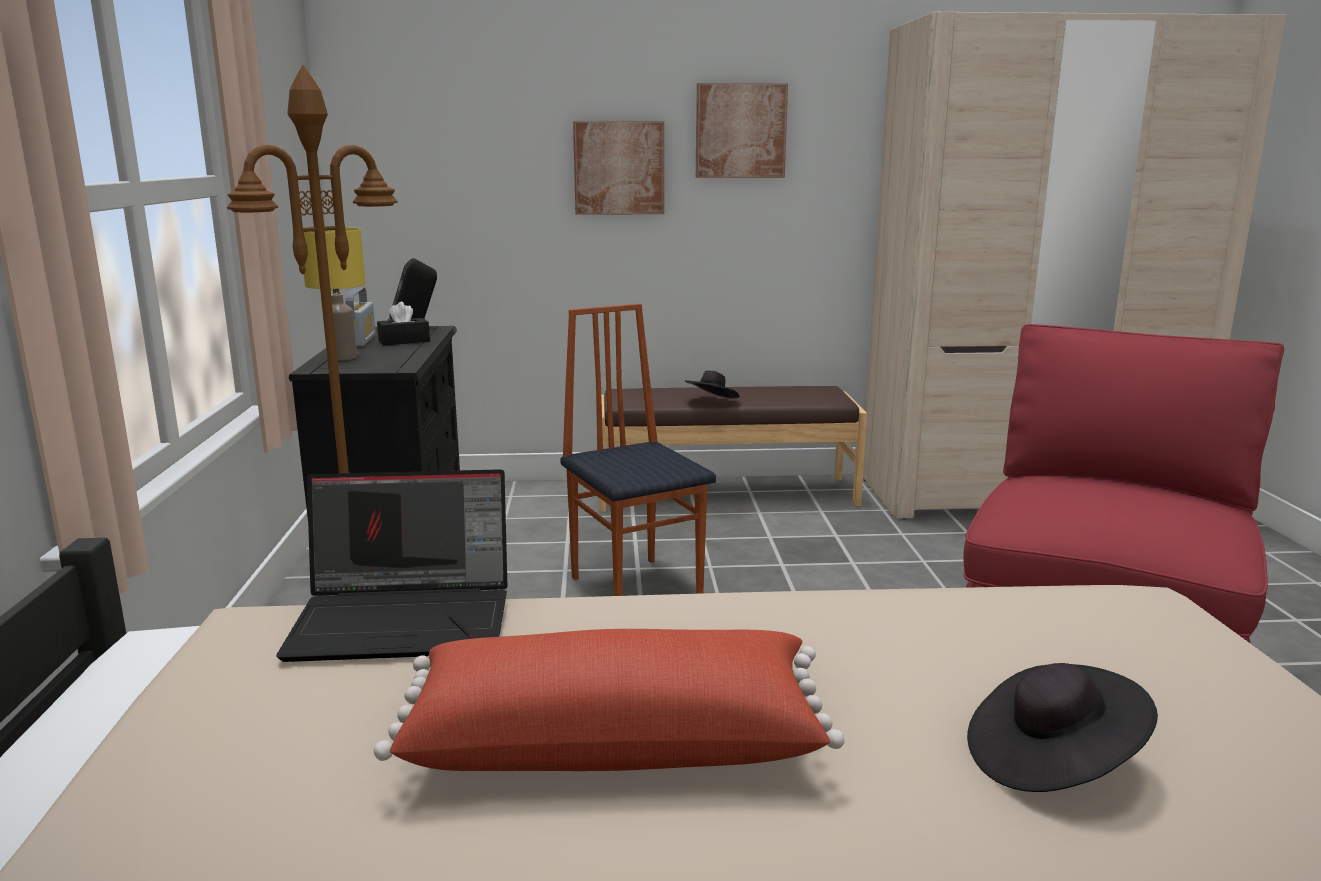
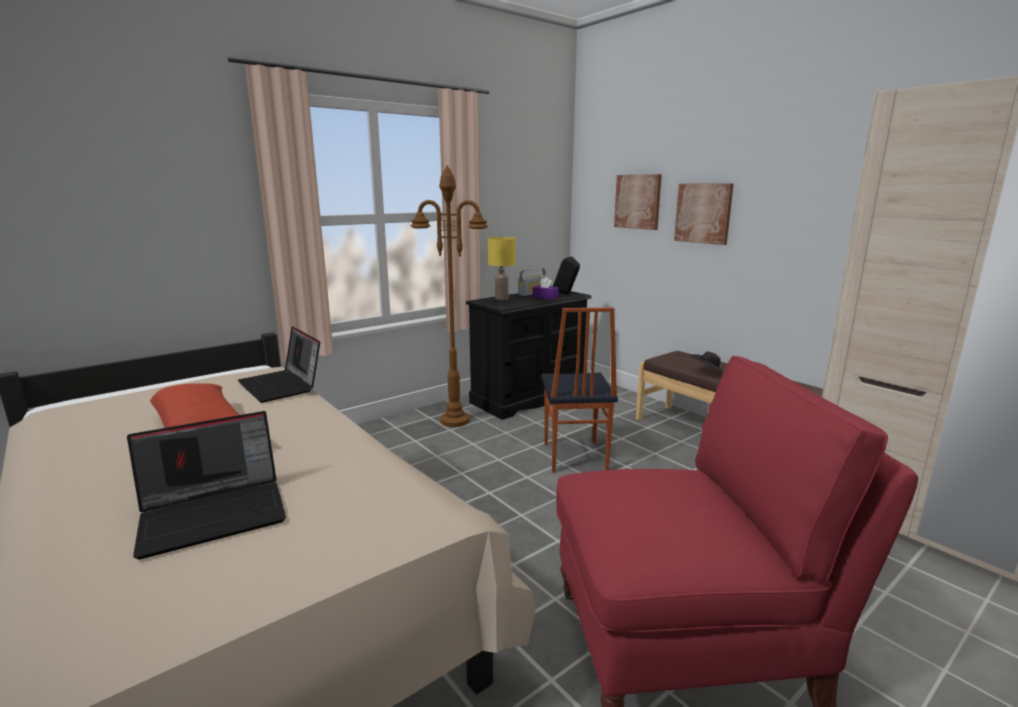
camera: 55 degrees right, 0 degrees up
(404, 341) = (545, 297): black tissue box -> purple tissue box
(637, 587) = (573, 457): chair -> chair turned 150 degrees clockwise
(740, 131) = (784, 190): picture -> picture (638, 201)
(1051, 761) = (215, 513): black hat -> laptop

